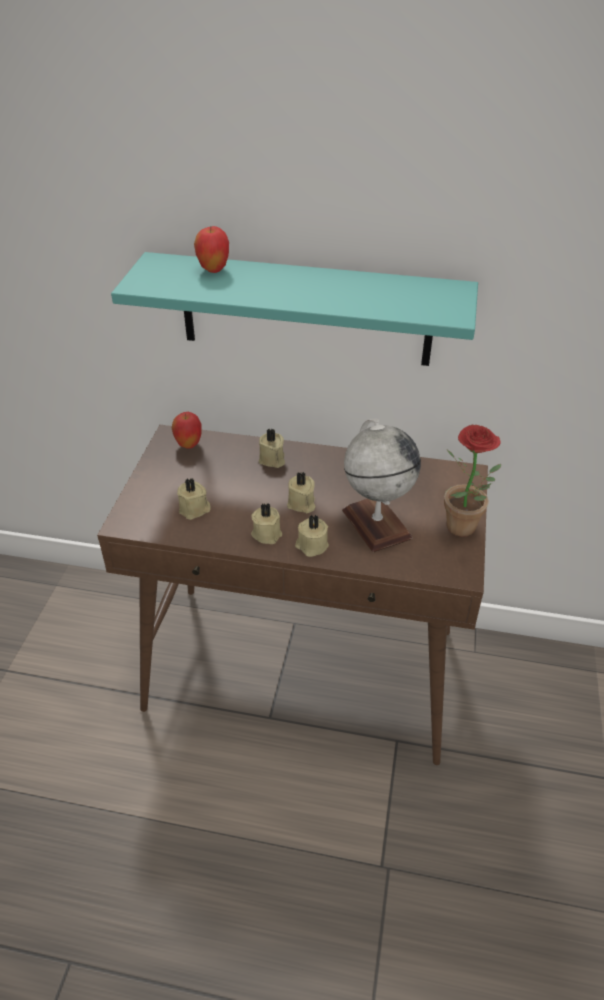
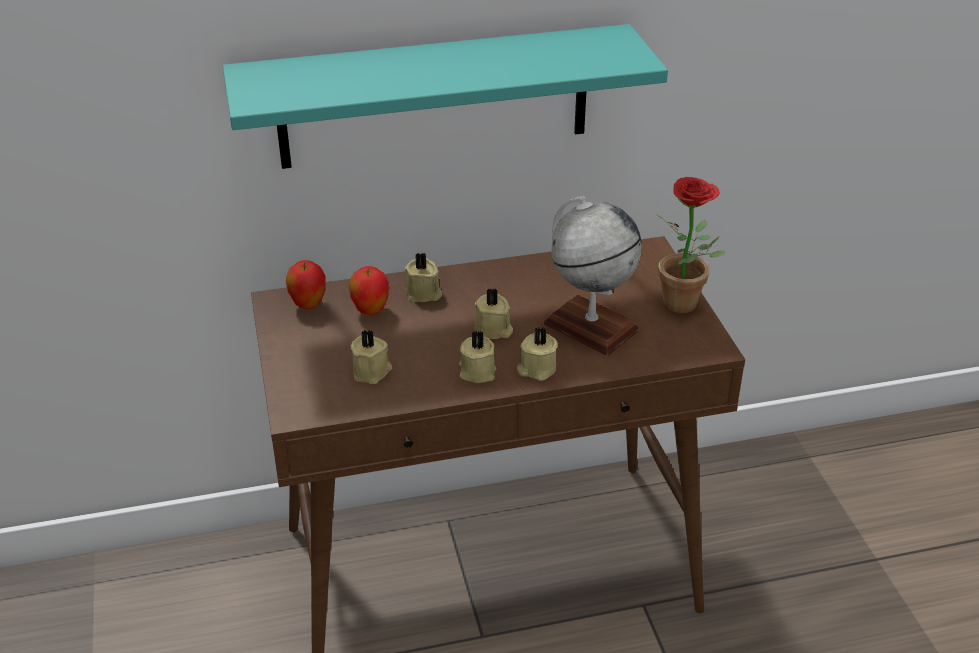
camera: 25 degrees left, 5 degrees down
(214, 270) = (331, 67): apple -> apple (370, 311)

